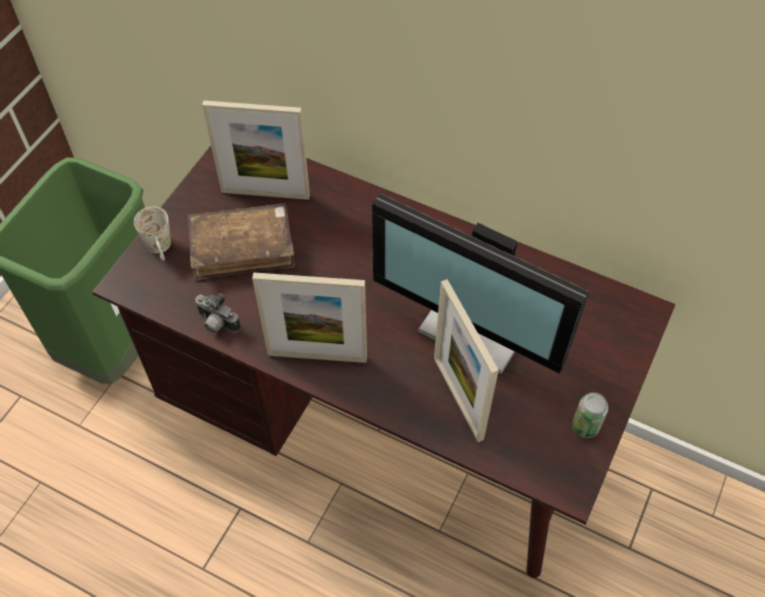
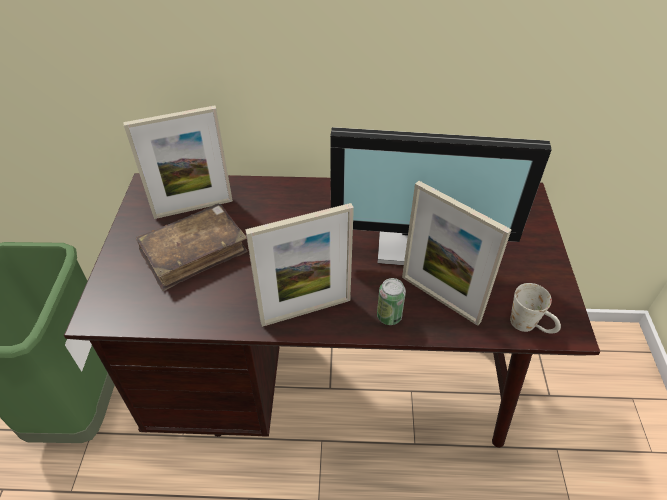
camera: 25 degrees left, 10 degrees down
(161, 250) = (119, 278): white mug -> white mug (530, 326)
(216, 324) = (201, 318): camera -> none
(585, 426) = (546, 282): can -> can (389, 316)

